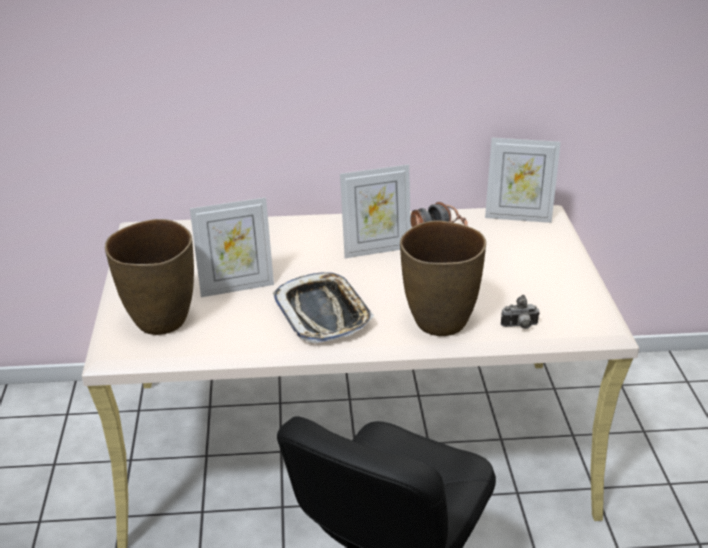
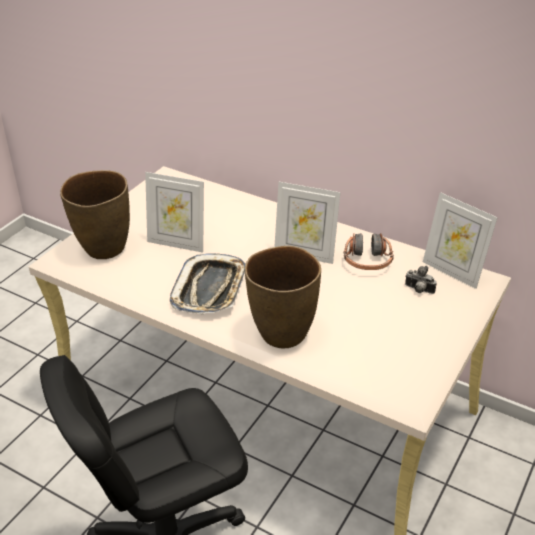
camera: 35 degrees right, 5 degrees up
(520, 326) = (340, 366): camera -> camera (418, 290)

